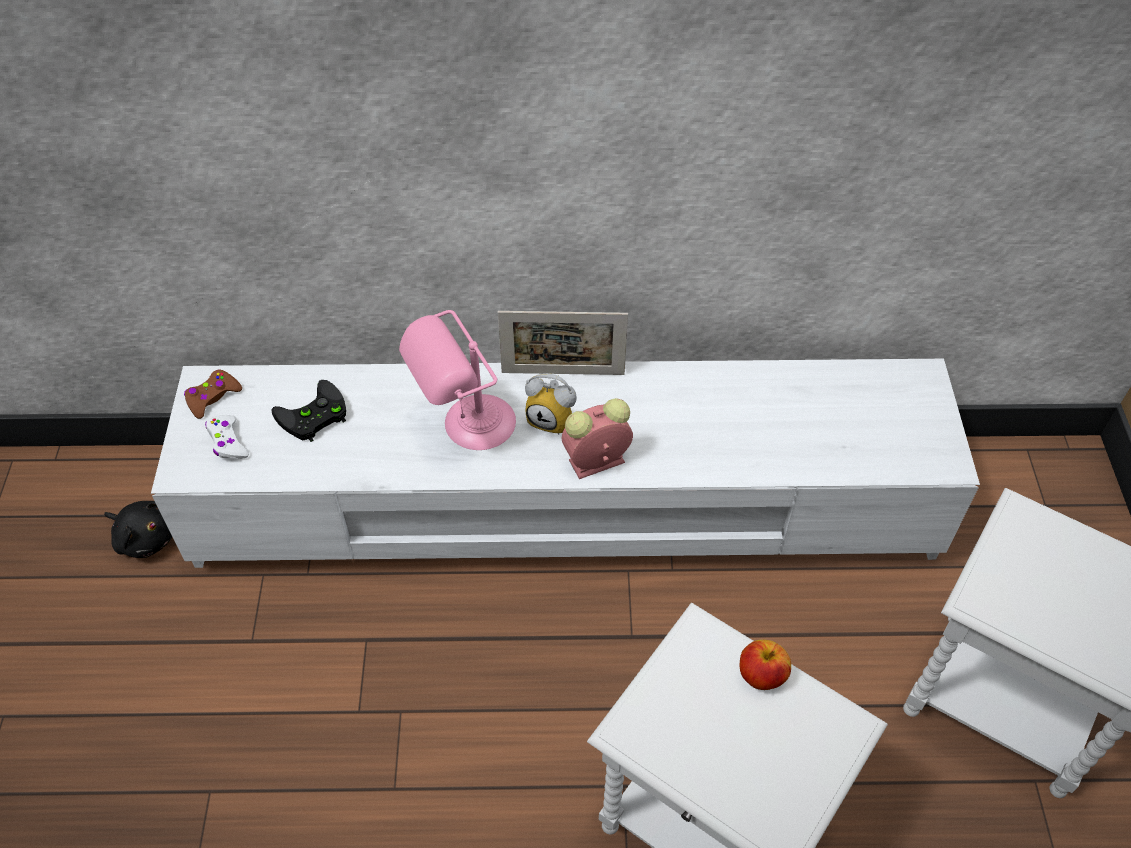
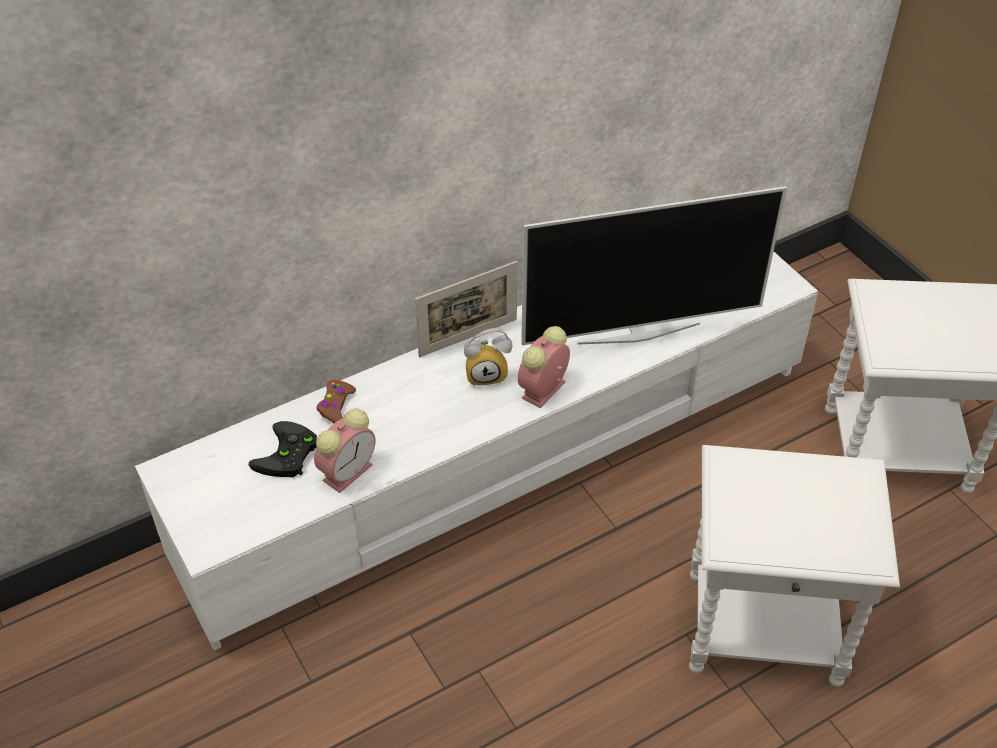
camera: 30 degrees left, 5 degrees down
(145, 537) = (147, 649): black plush toy -> none
(212, 397) = (184, 479): brown game controller -> brown game controller (336, 406)
(228, 442) = (228, 507): white game controller -> none
(354, 458) = (348, 471): none -> alarm clock
(467, 429) = (424, 410): pink table lamp -> none
(739, 443) = (638, 332): none -> television
(761, 676) = (786, 468): apple -> none

